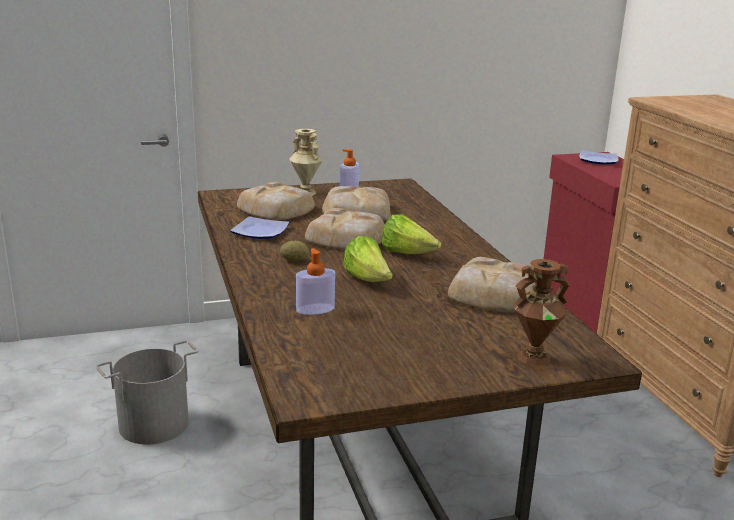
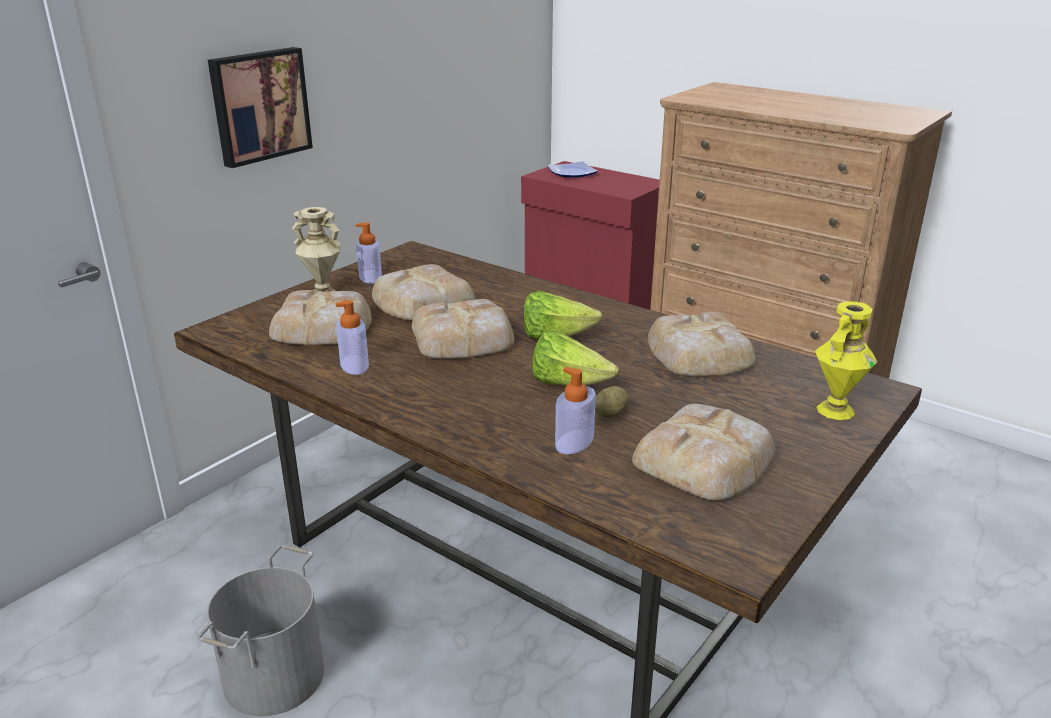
camera: 35 degrees left, 5 degrees up
(260, 232) = (354, 365): plate -> soap dispenser
(294, 260) = (454, 389): potato -> potato (610, 414)
(310, 56) = (259, 105): none -> picture
(379, 348) = (706, 461): none -> bread
(533, 357) = (834, 409): brown vase -> yellow vase

